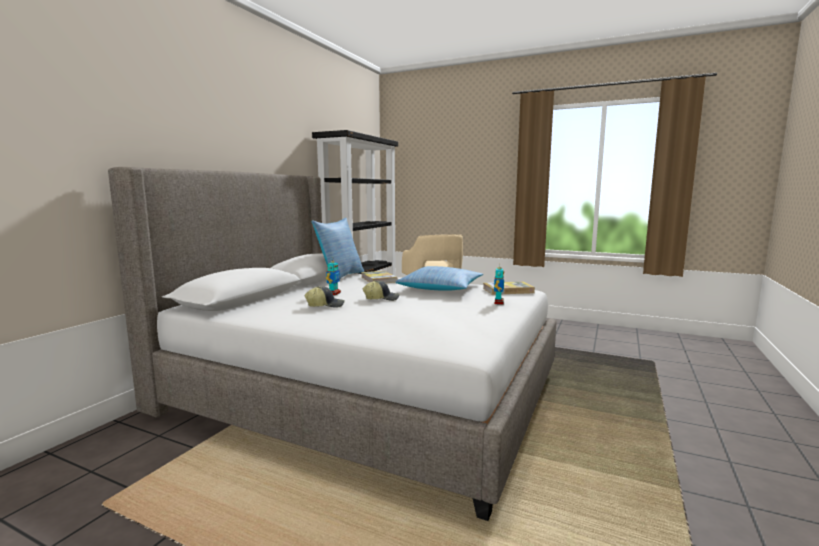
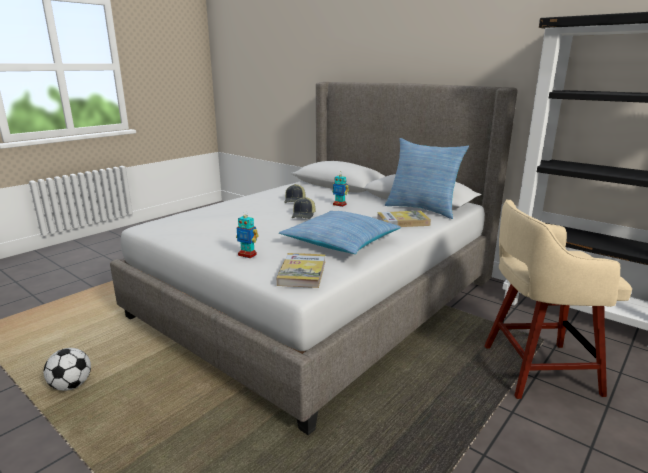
camera: 105 degrees right, 10 degrees up
(635, 492) = (71, 386): none -> football

